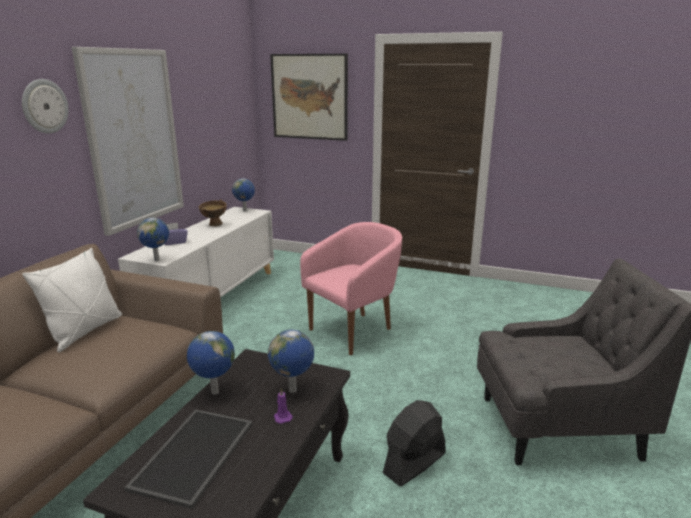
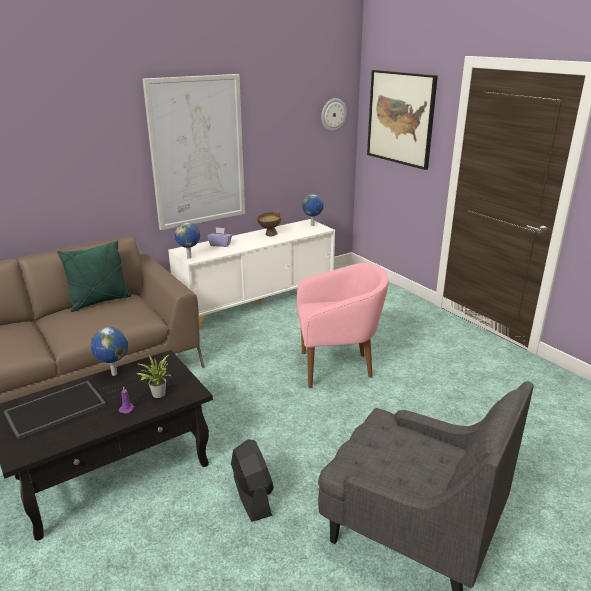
camera: 35 degrees right, 5 degrees up
(44, 106) = (113, 126): wall clock -> wall clock (333, 114)
(85, 331) = (100, 301): white pillow -> green pillow
(293, 391) = (157, 393): globe -> potted plant
(414, 463) = (252, 496): black fan -> black fan turned 75 degrees clockwise

